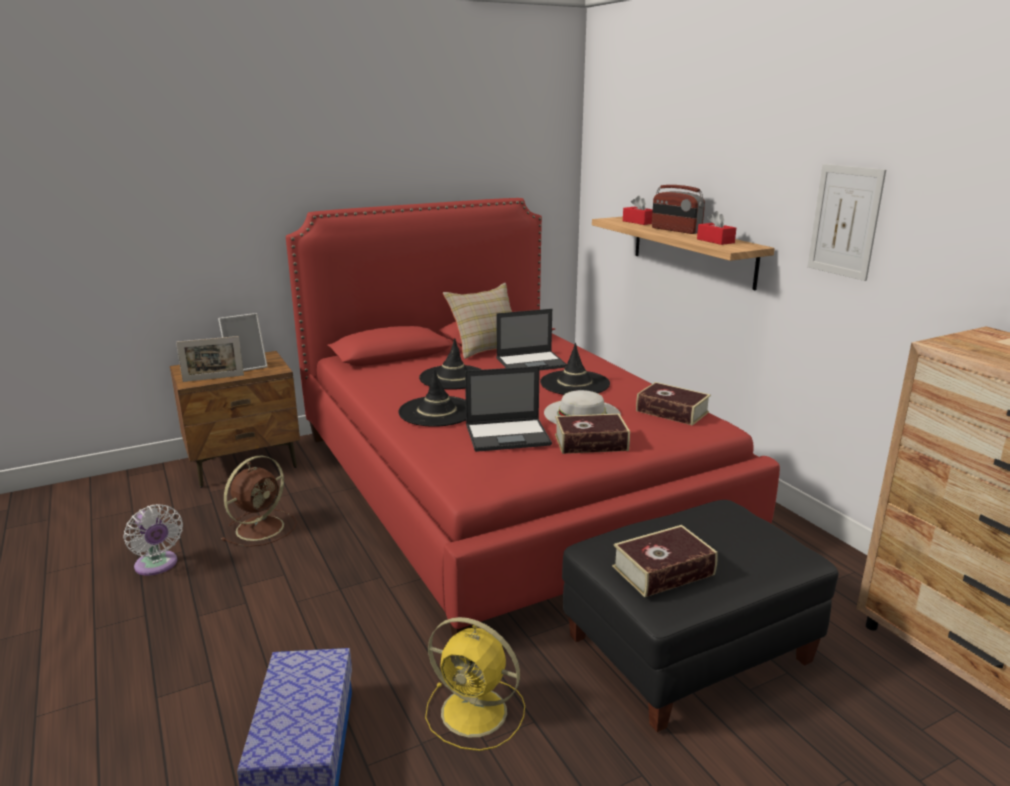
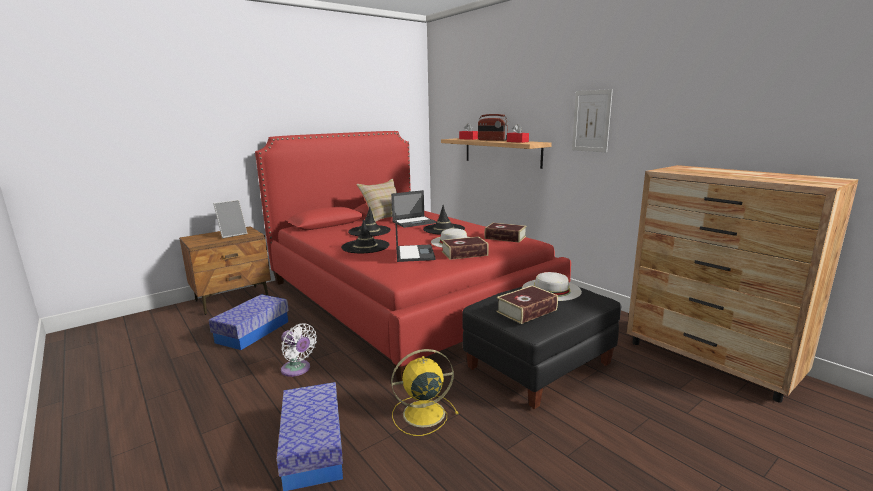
camera: 10 degrees left, 5 degrees down
(157, 566) = (184, 360): white fan -> white fan (297, 370)
(213, 378) = (212, 241): picture frame -> none
(262, 527) = (253, 332): brown fan -> storage box
(477, 713) = (422, 414): yellow fan -> yellow fan turned 150 degrees clockwise
(508, 435) = (414, 253): laptop -> laptop turned 75 degrees counterclockwise
(720, 529) = (551, 289): none -> white hat

